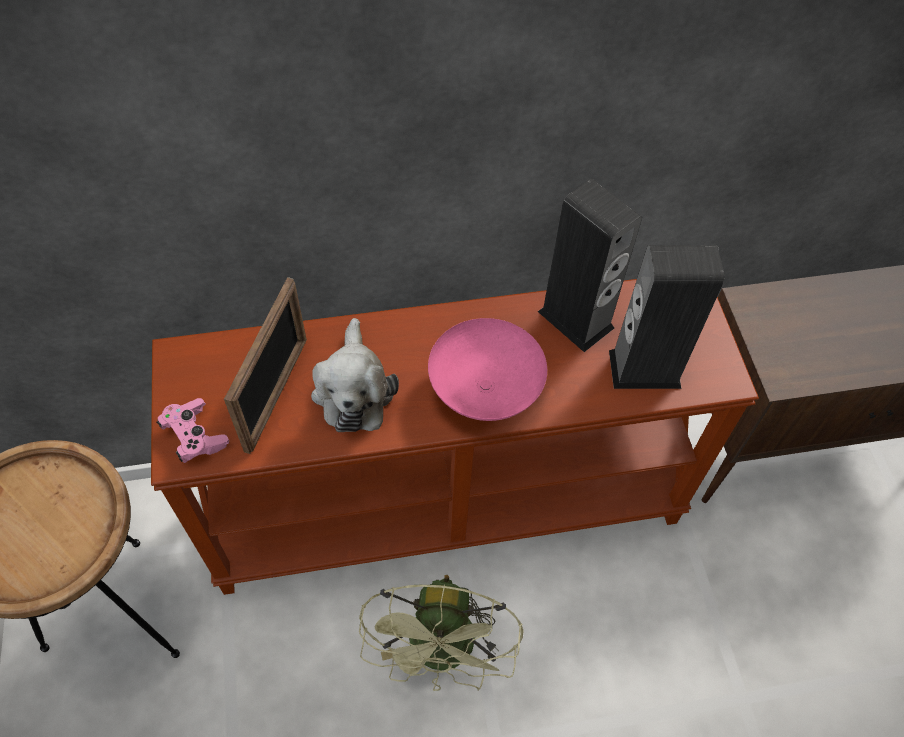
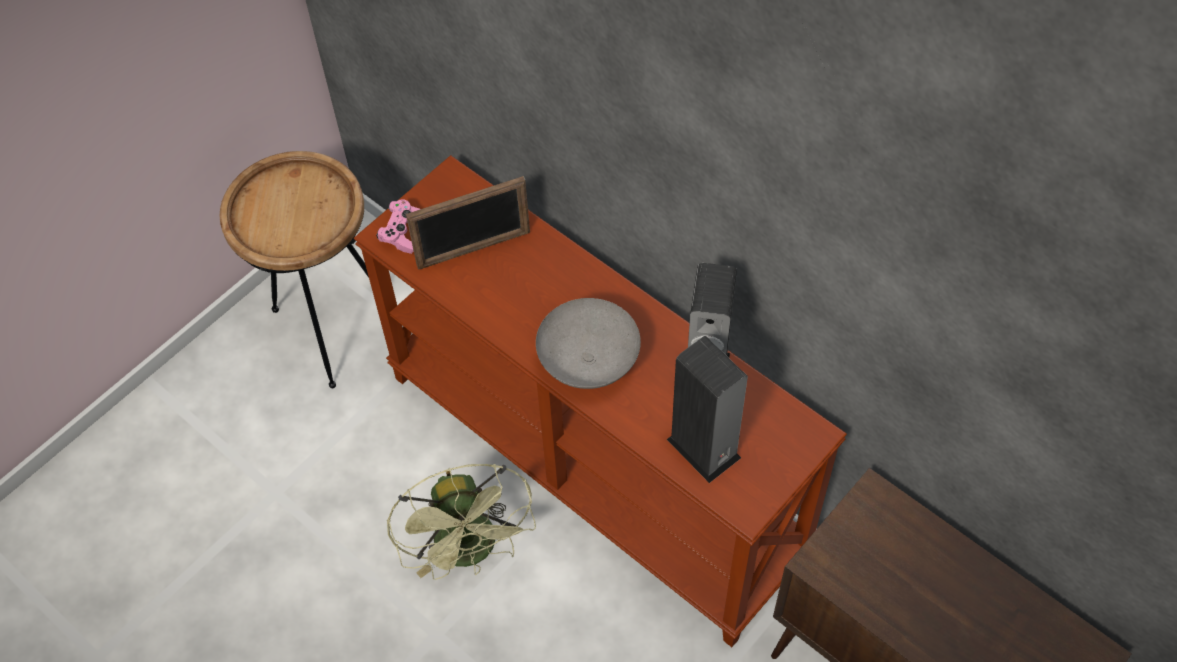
camera: 55 degrees right, 0 degrees up
(353, 390) = (516, 288): plush toy -> none
(443, 654) = (472, 551): green fan -> green fan turned 75 degrees counterclockwise
(487, 390) = (589, 363): pink bowl -> grey bowl

